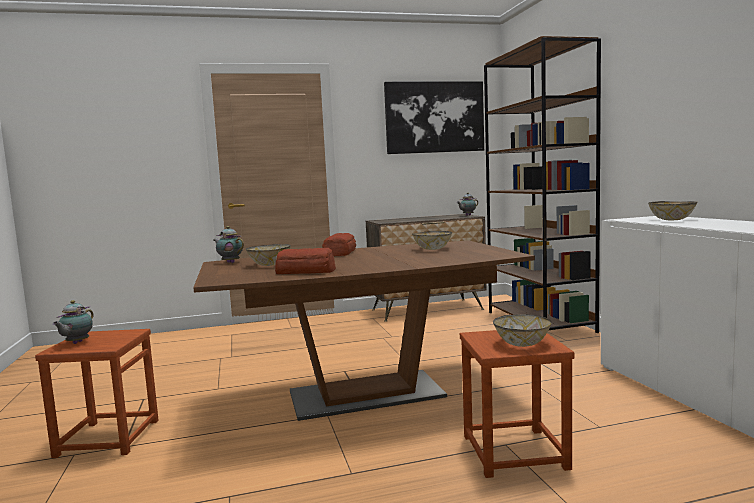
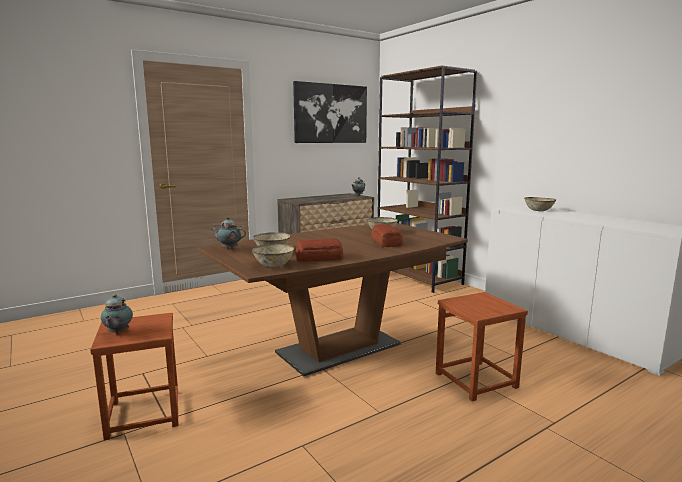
camera: 20 degrees left, 5 degrees up
(339, 253) = (310, 236): bread -> bread (386, 242)
(521, 344) = (489, 307): bowl -> bowl (273, 265)

